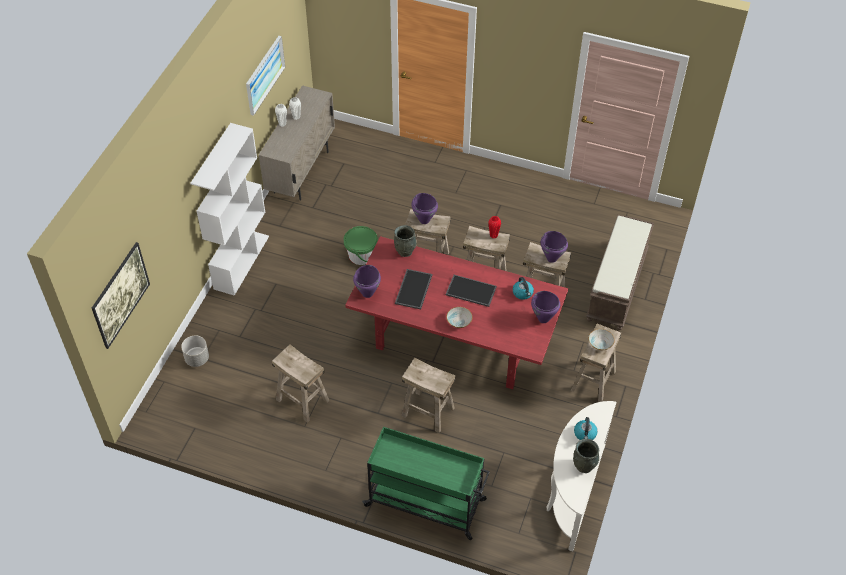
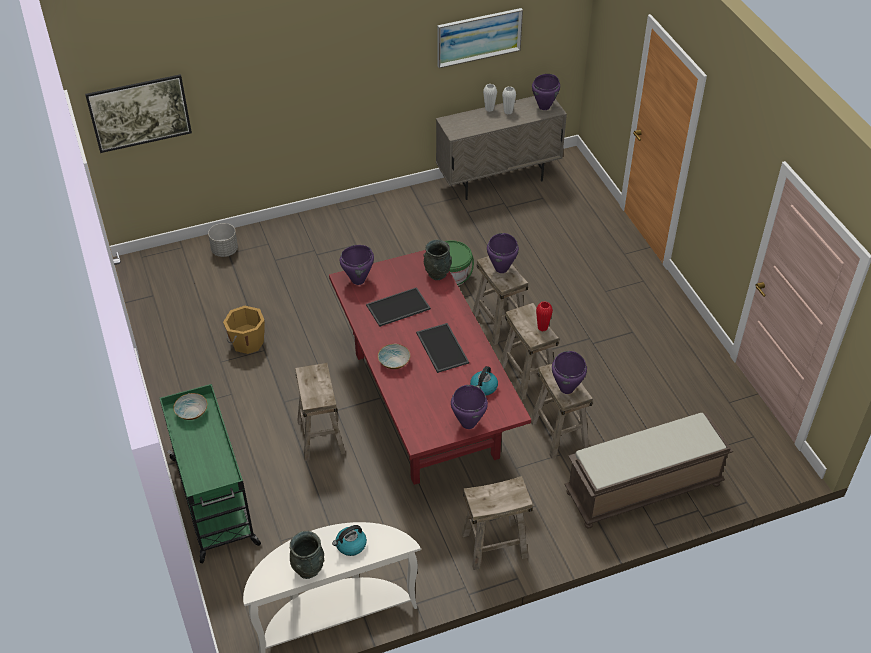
camera: 50 degrees right, 5 degrees down
(241, 262) = (355, 209): white bookcase -> none
(302, 400) = (247, 342): beige stool -> orange bucket
(313, 98) = (544, 107): none -> purple cooking pot
(600, 343) = (498, 495): bowl -> bowl (191, 412)

